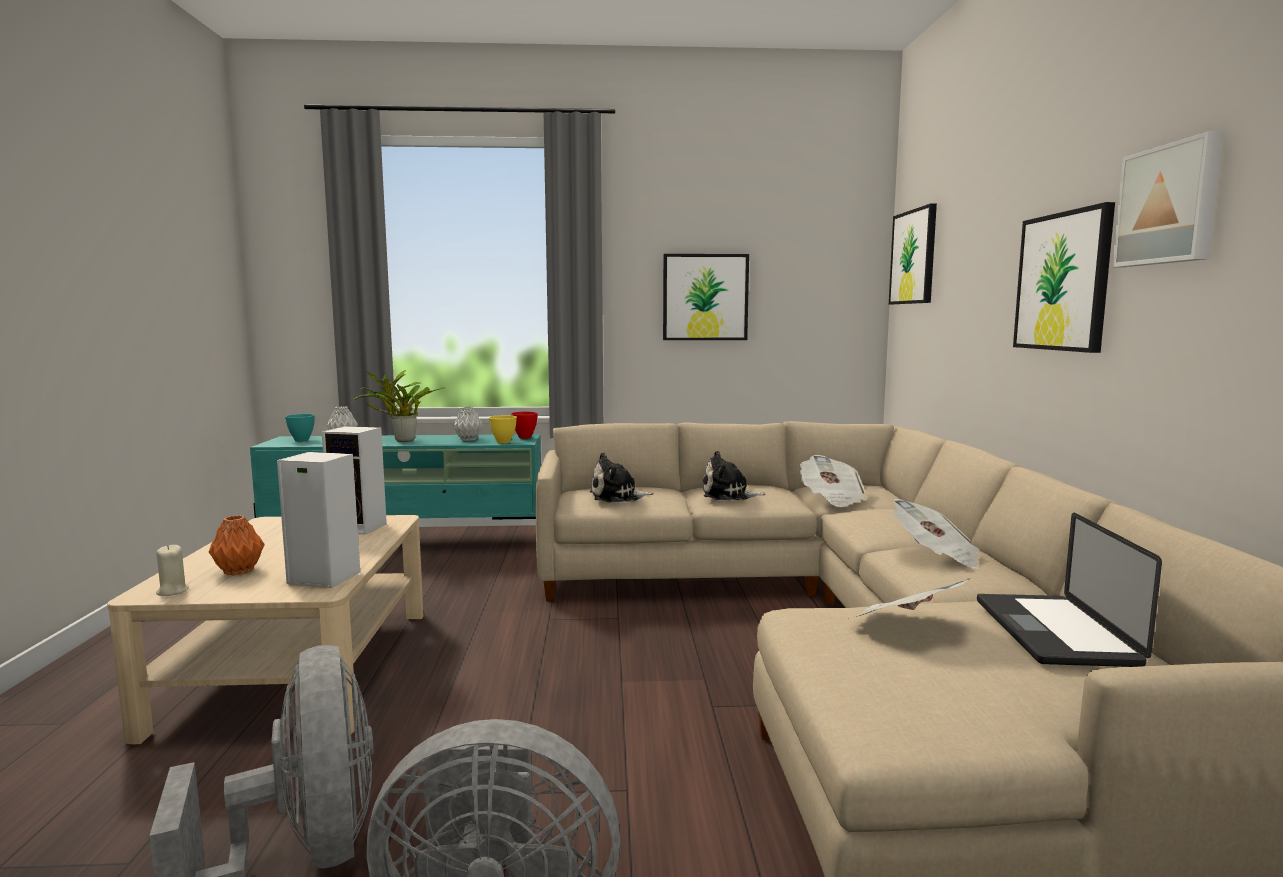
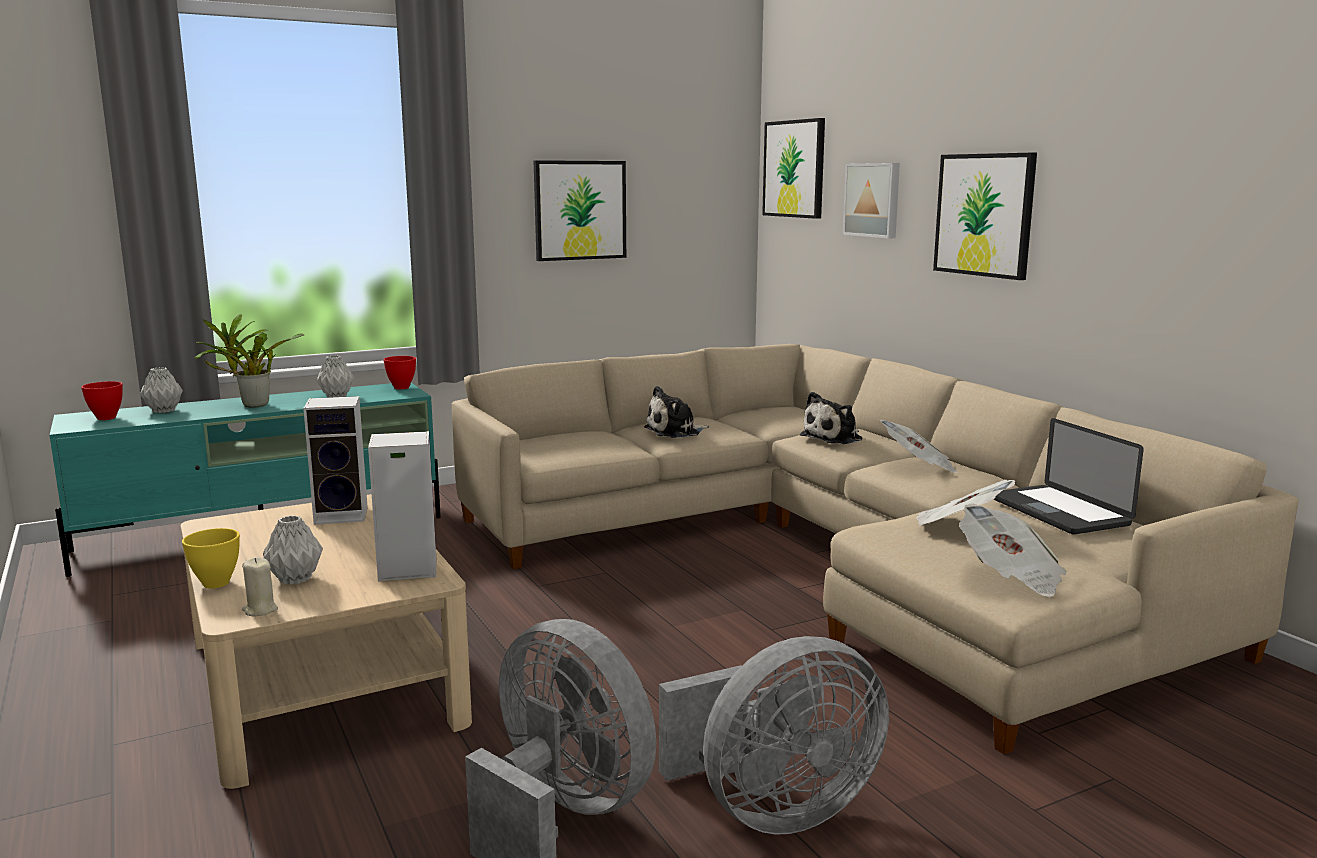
camera: 25 degrees left, 5 degrees up
(238, 571) = (294, 579): orange vase -> grey vase
(301, 440) = (107, 418): turquoise bowl -> red bowl
(503, 442) = (388, 396): yellow bowl -> yellow bowl (217, 584)
(617, 497) = (569, 446): plush toy -> plush toy (834, 438)
(831, 499) = (771, 424): newspaper -> newspaper (1011, 577)
(1169, 205) = (1089, 163): picture -> picture (873, 200)

